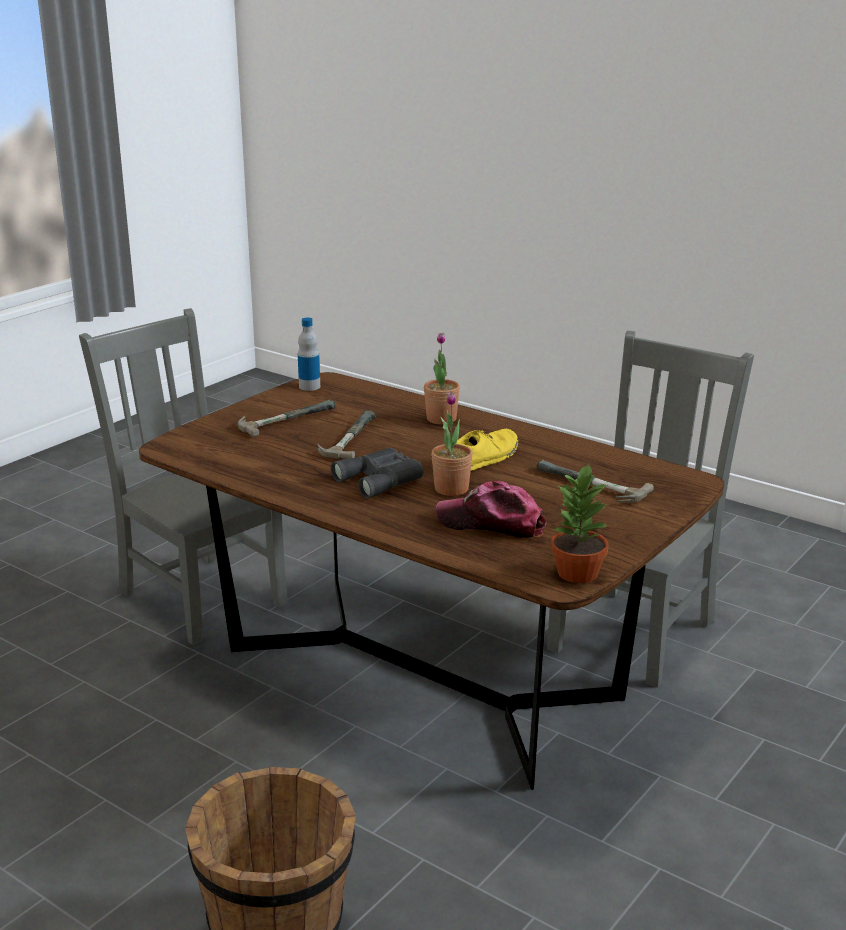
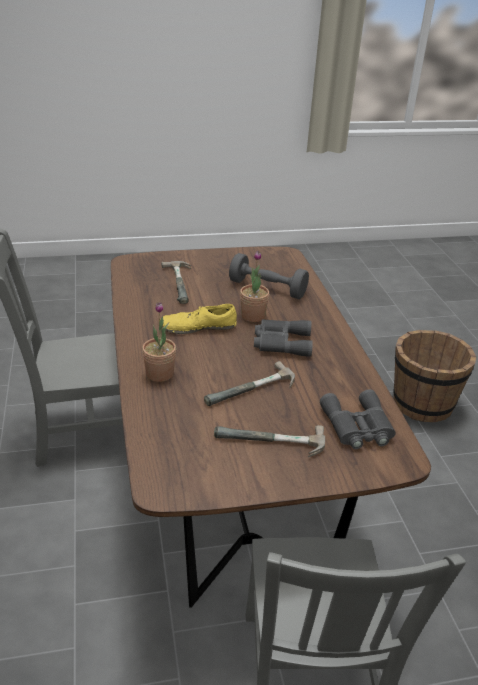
camera: 140 degrees left, 10 degrees up
(226, 451) = (357, 427): none -> grey binoculars
(309, 387) = (190, 484): bottle -> none
(491, 523) = (267, 288): cap -> grey dumbbell
(576, 573) = (272, 254): potted plant -> none

